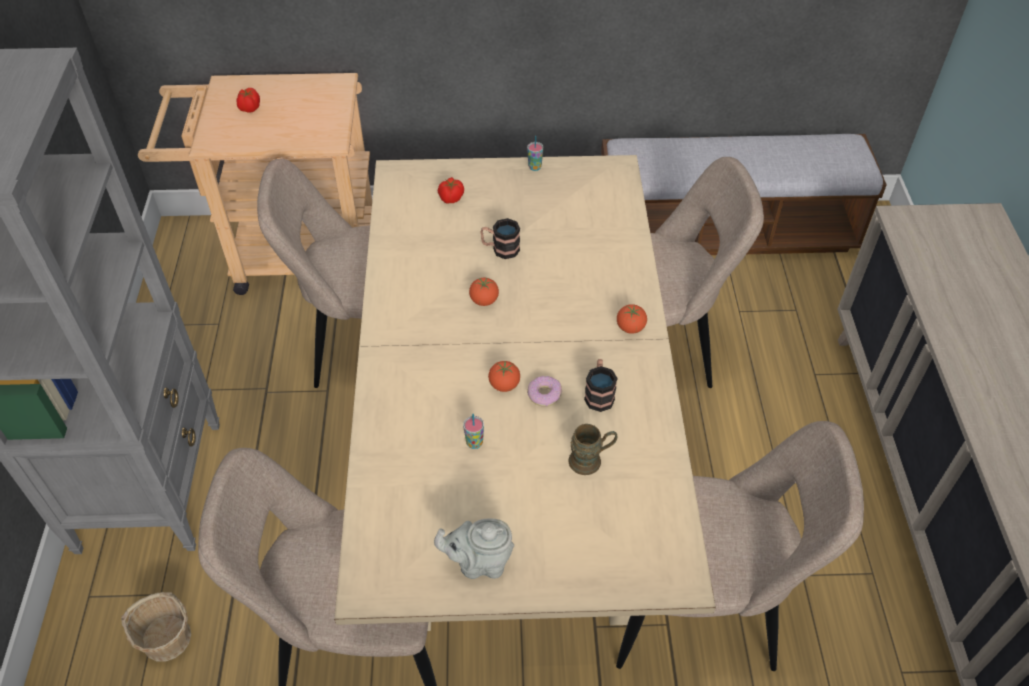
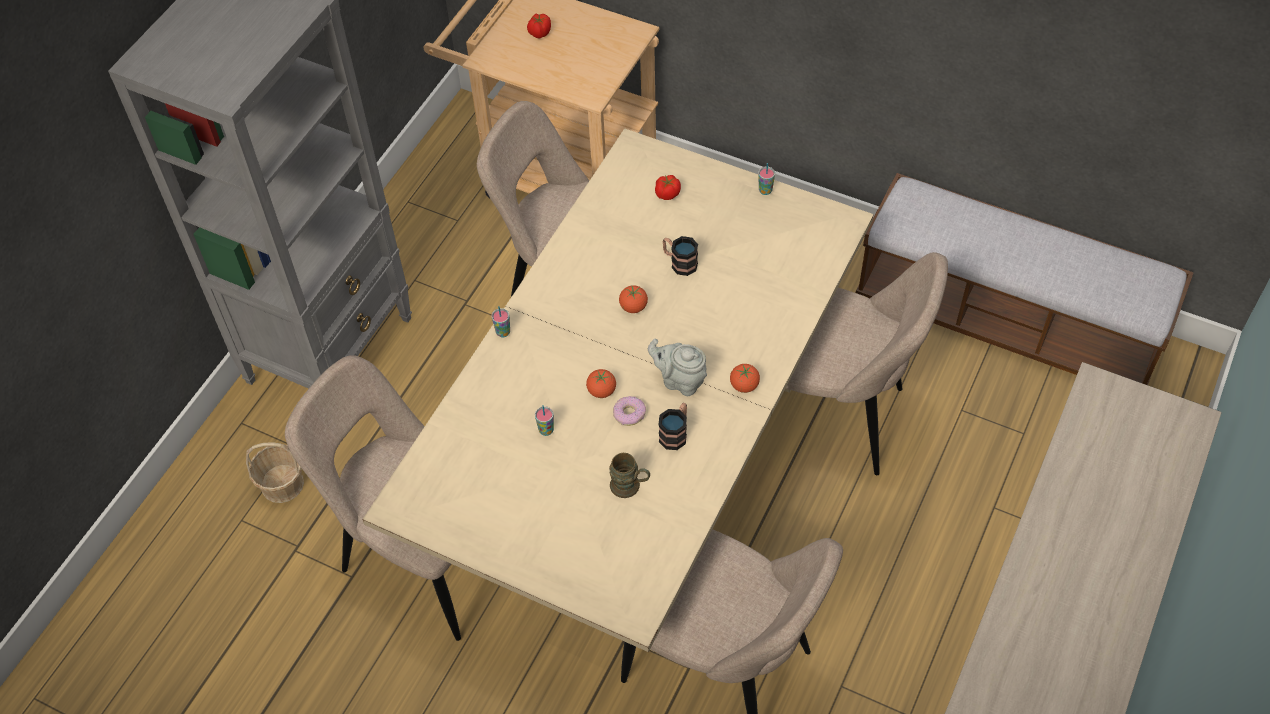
camera: 30 degrees right, 5 degrees up
(372, 370) = (503, 332): none -> cup
(479, 563) = (490, 527): grey teapot -> grey teapot (680, 381)

